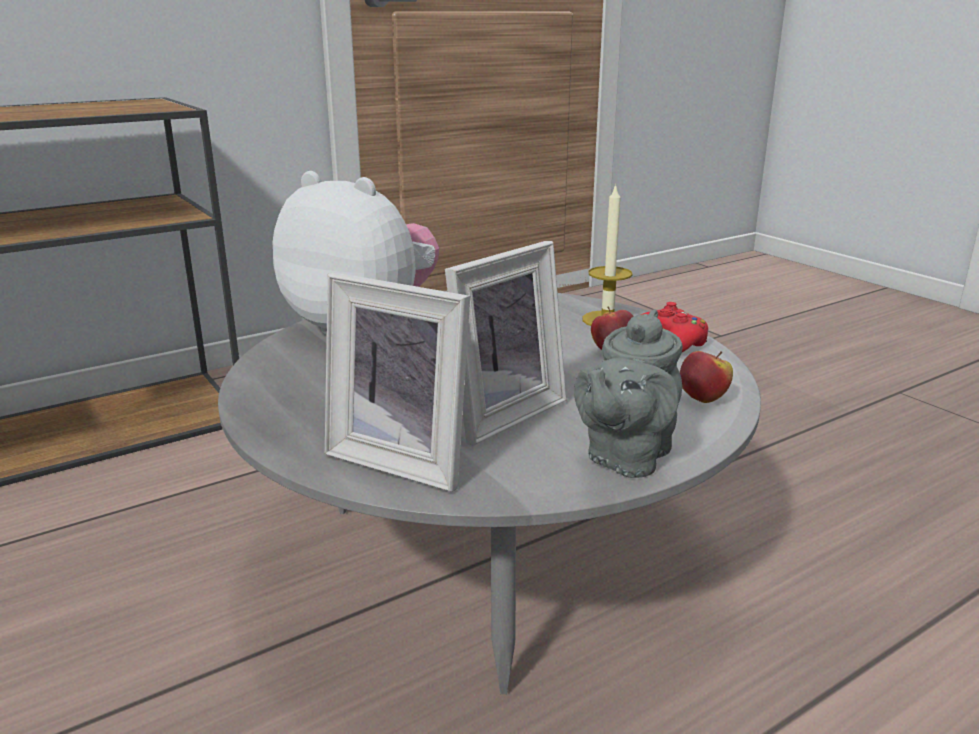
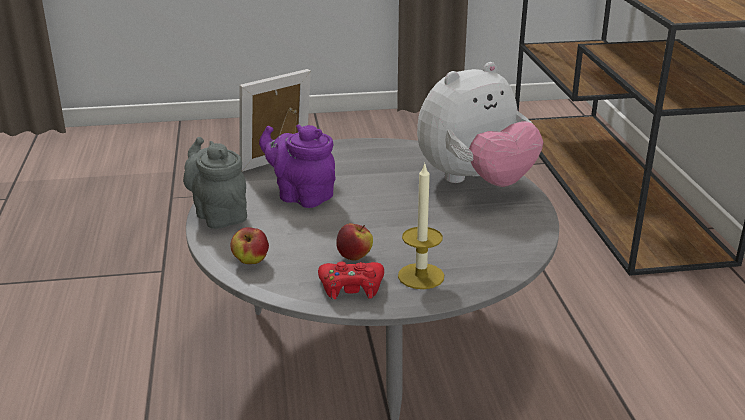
camera: 115 degrees right, 5 degrees up
(500, 413) = (301, 196): picture frame -> purple teapot

